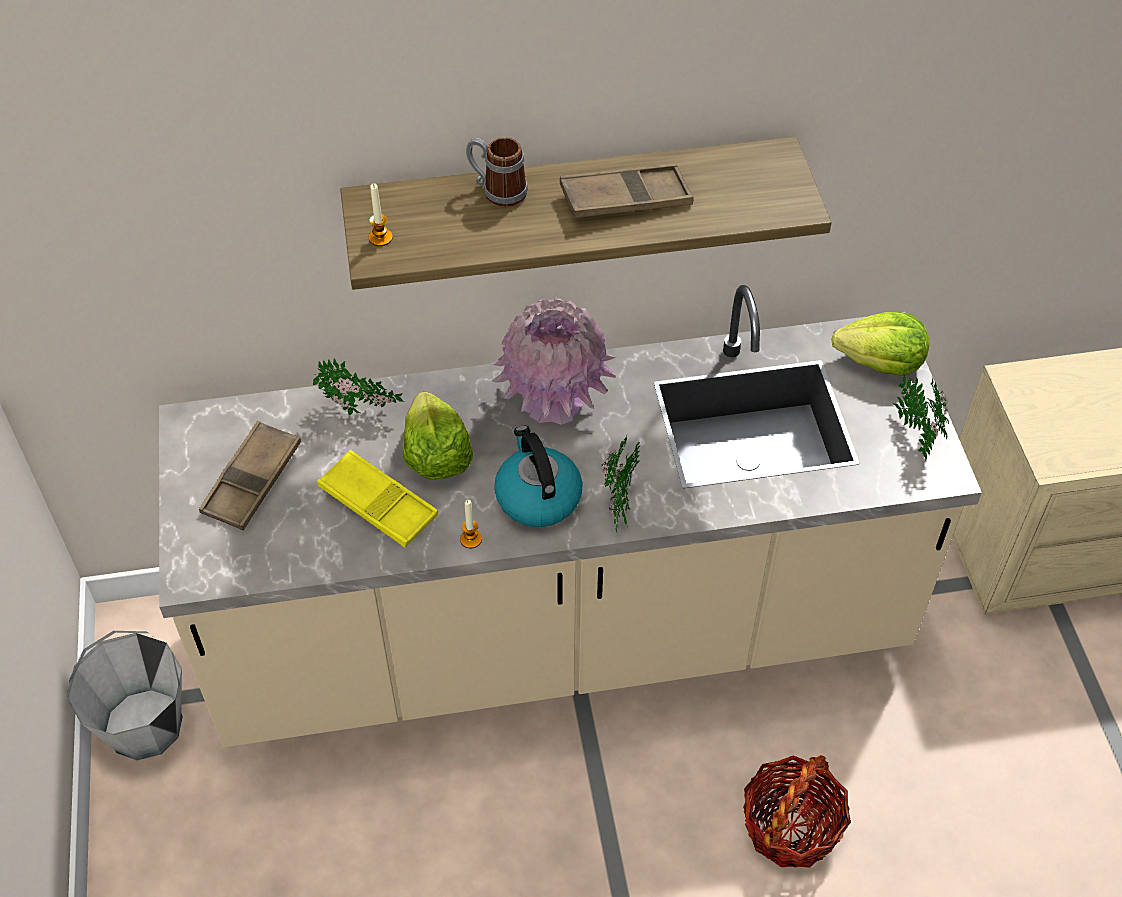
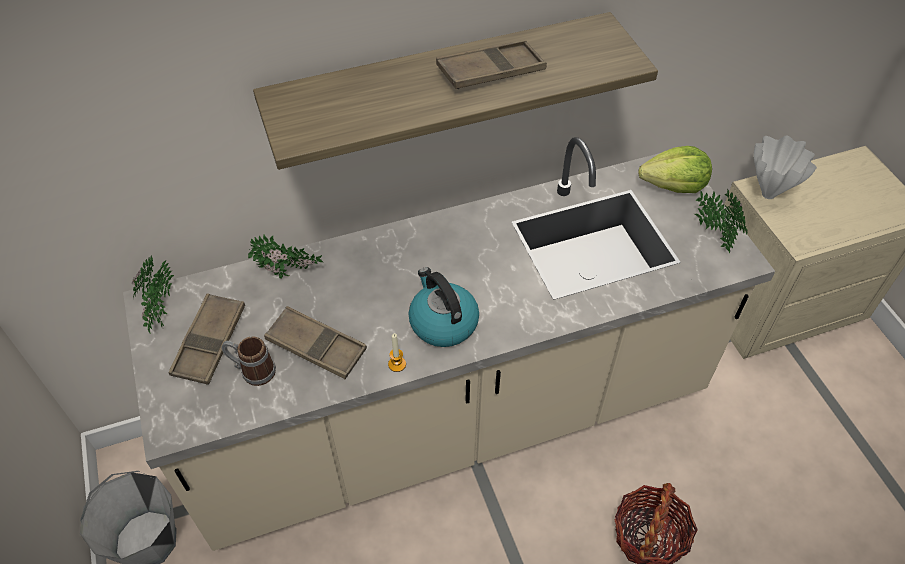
camera: 10 degrees left, 0 degrees up
(378, 504) = (316, 346): yellow tray -> brown tray
(380, 238) = (295, 124): candle -> none
(436, 455) = (355, 301): lettuce -> none
(497, 190) = (385, 76): mug -> mug (252, 370)
(554, 401) = (439, 246): pink vase -> none
(618, 507) = (508, 321): potted plant -> potted plant (160, 313)
(1030, 389) = (769, 194): none -> white vase

